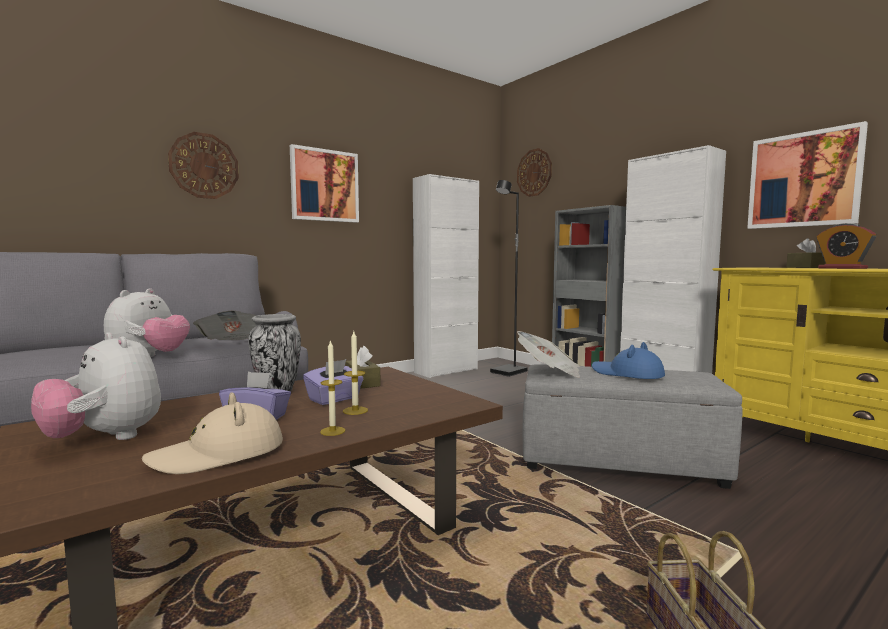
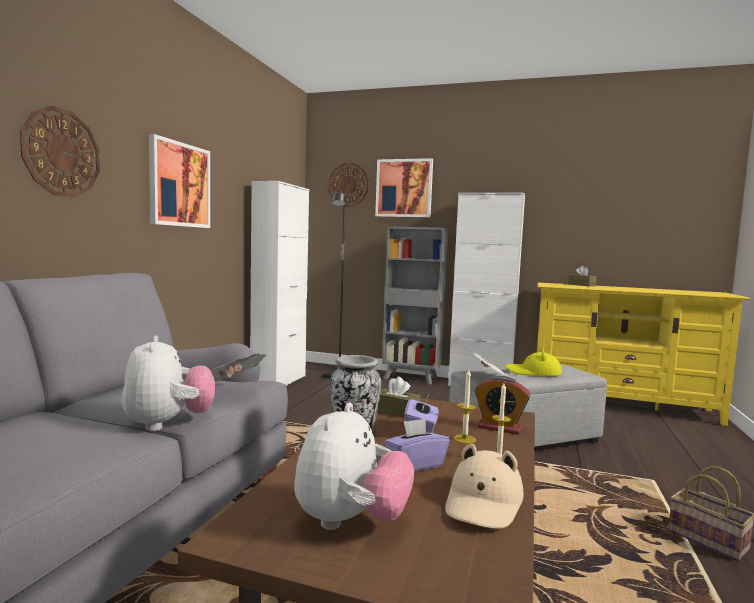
camera: 35 degrees left, 0 degrees up
(105, 438) = (351, 522): plush toy -> plush toy turned 75 degrees counterclockwise
(627, 374) = (533, 372): blue hat -> yellow hat
(803, 180) = (574, 224): picture -> picture (404, 188)
(842, 268) = (612, 288): alarm clock -> alarm clock (499, 427)

